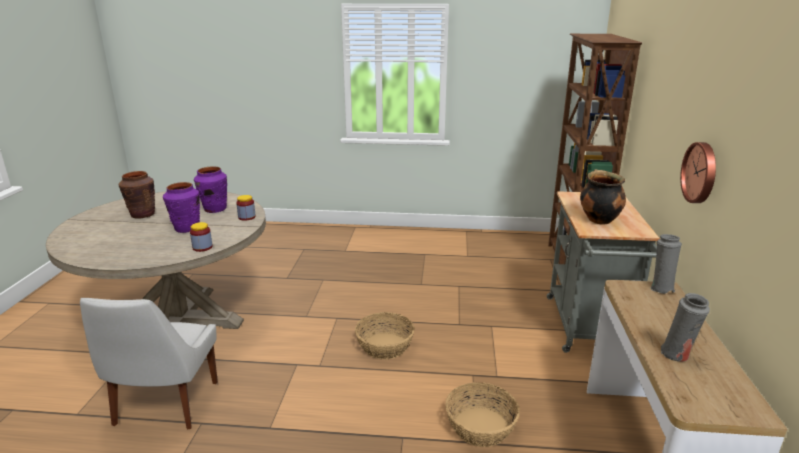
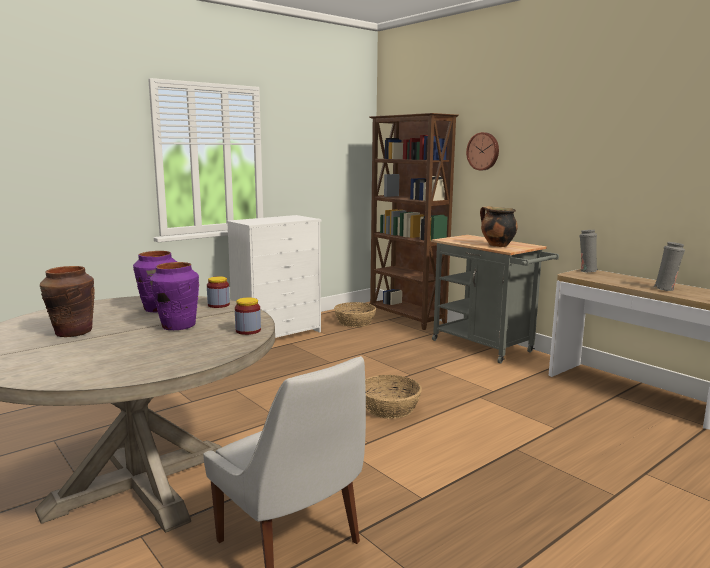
camera: 45 degrees left, 10 degrees down
(431, 242) = (278, 334): none -> white dresser
(480, 426) = (540, 419): basket -> basket (354, 322)
(701, 172) = (584, 185): wall clock -> wall clock (483, 151)

